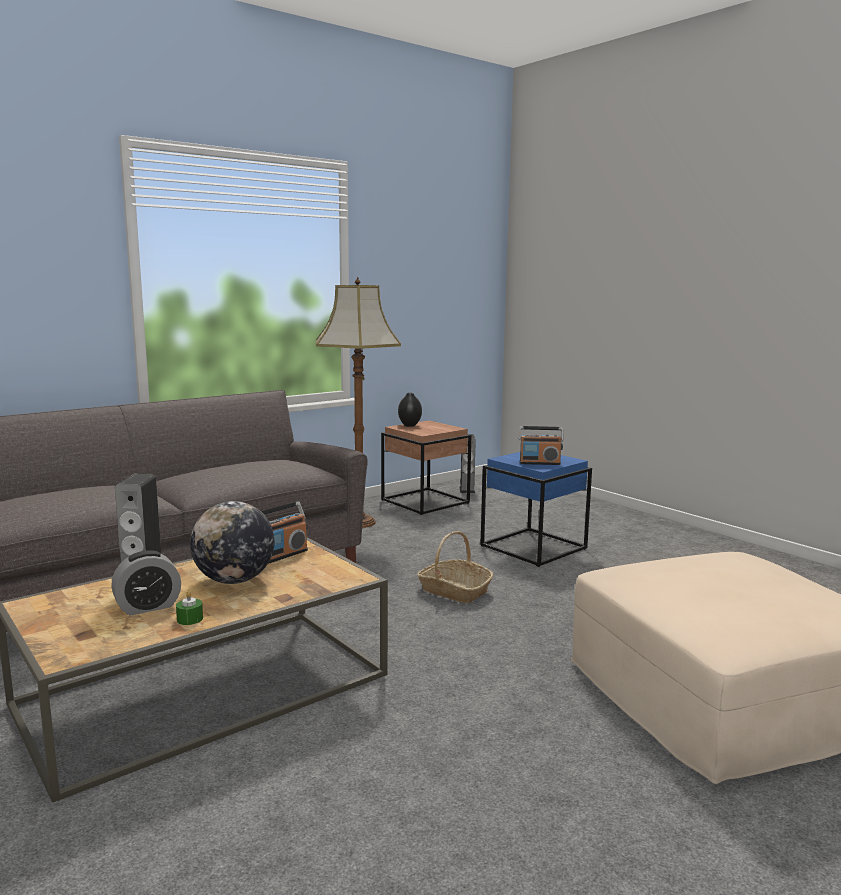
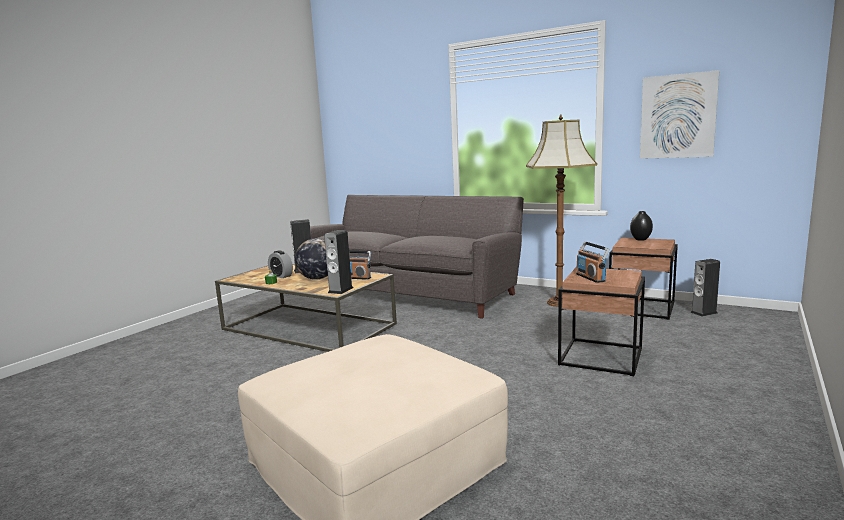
camera: 70 degrees right, 0 degrees up
(346, 572) = (340, 290): none -> speaker
(415, 286) = (678, 116): none -> picture
(454, 590) = (475, 348): basket -> none
(534, 547) = (601, 357): blue side table -> brown side table

